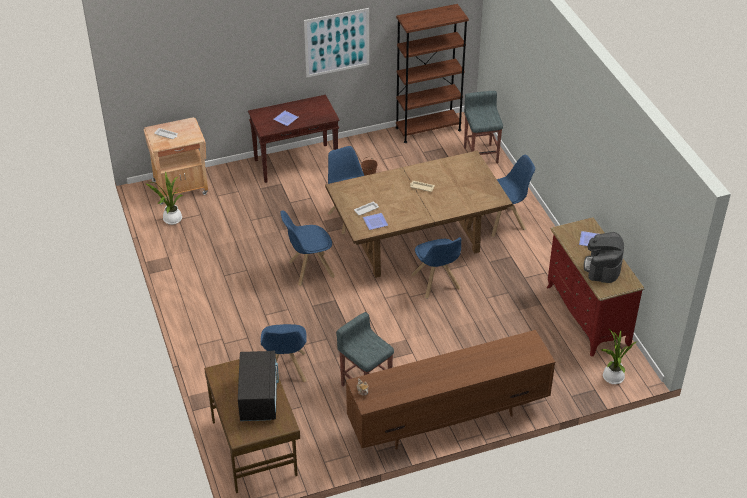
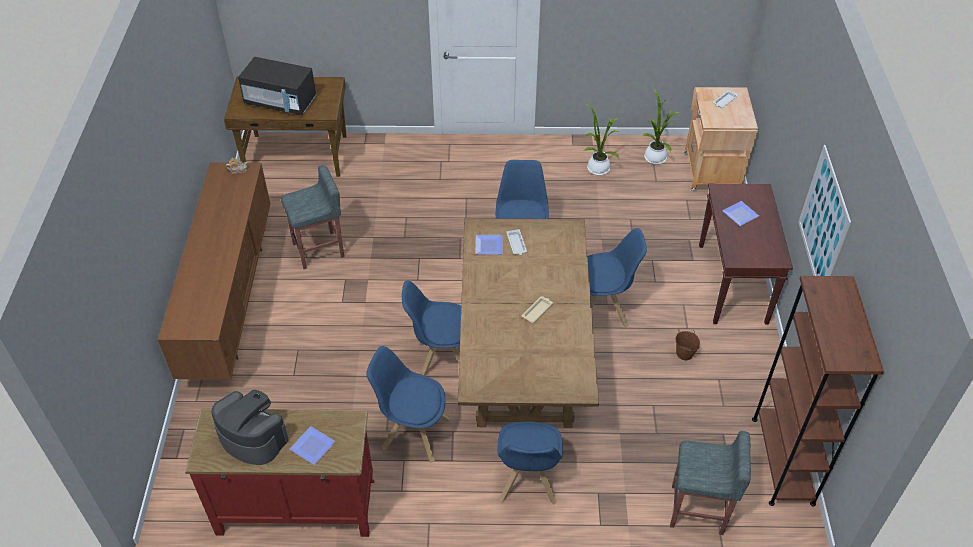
camera: 110 degrees right, 5 degrees up
(285, 370) = (379, 196): blue chair -> blue chair (412, 433)
(612, 378) = (179, 486): potted plant -> potted plant (597, 167)

